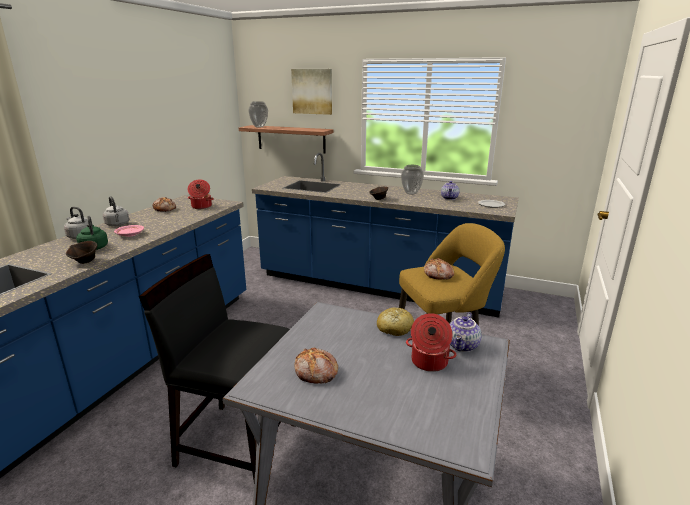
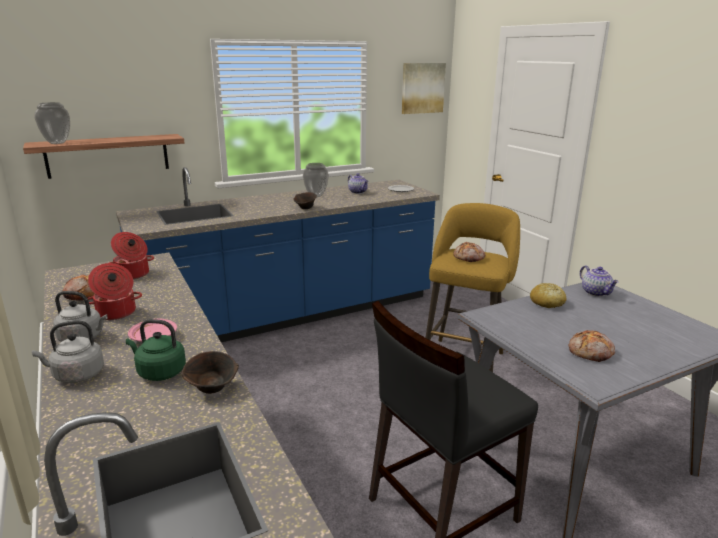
camera: 50 degrees left, 0 degrees up
(312, 91) = (138, 83): picture -> picture (422, 88)
(429, 362) = (609, 310): cooking pot -> cooking pot (116, 313)

